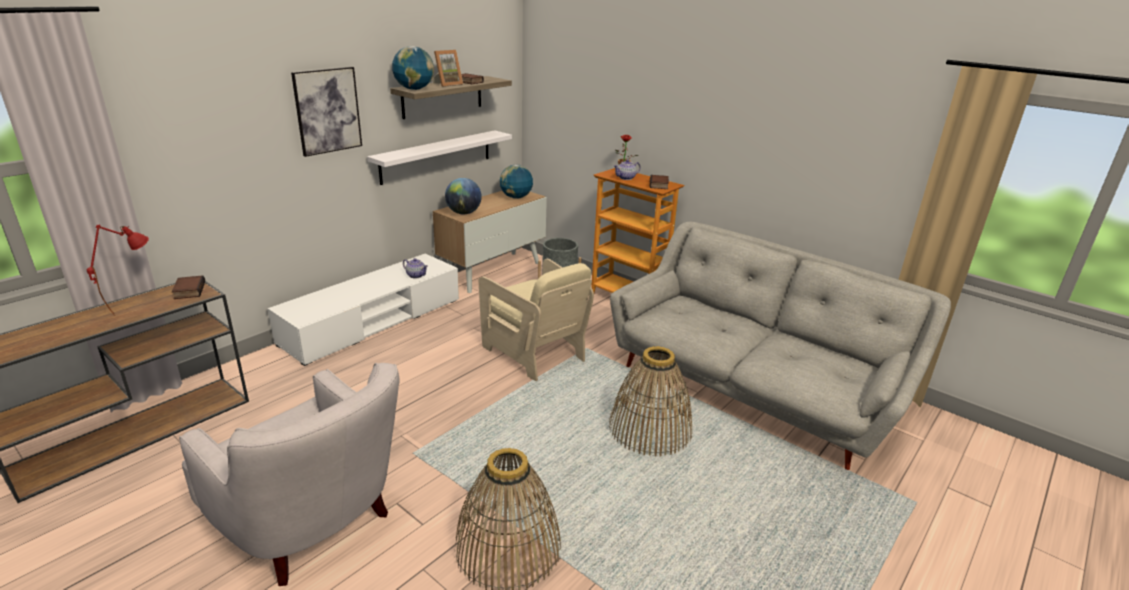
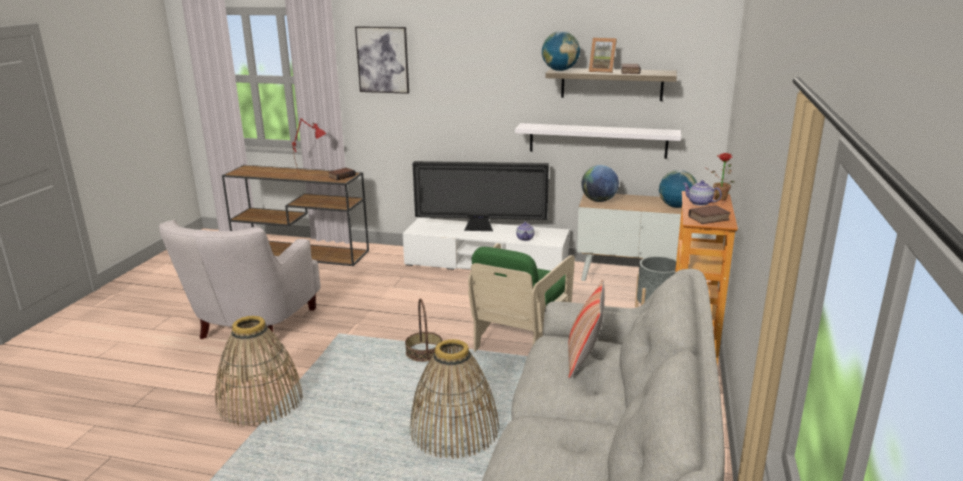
camera: 65 degrees right, 5 degrees down
(327, 110) = (488, 78): picture -> picture (383, 60)
(361, 287) = (481, 229): none -> television
(510, 408) = (424, 352): none -> basket
(534, 352) = (520, 337): beige armchair -> green armchair
(690, 315) = (584, 359): none -> pillow

